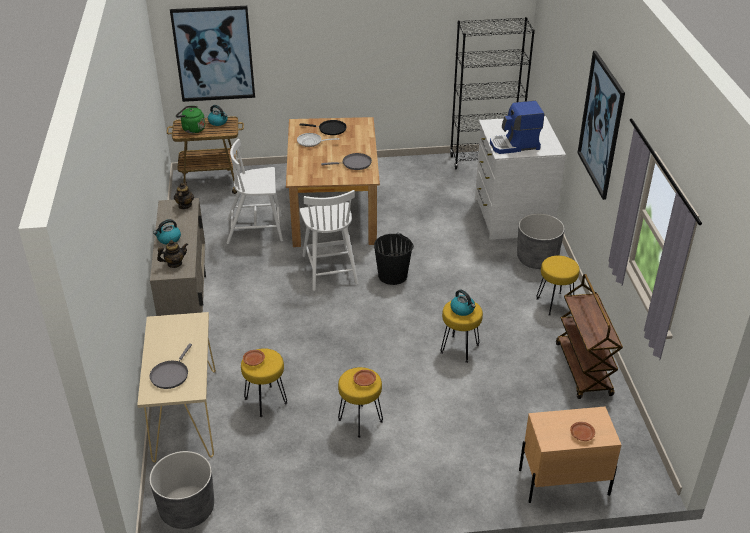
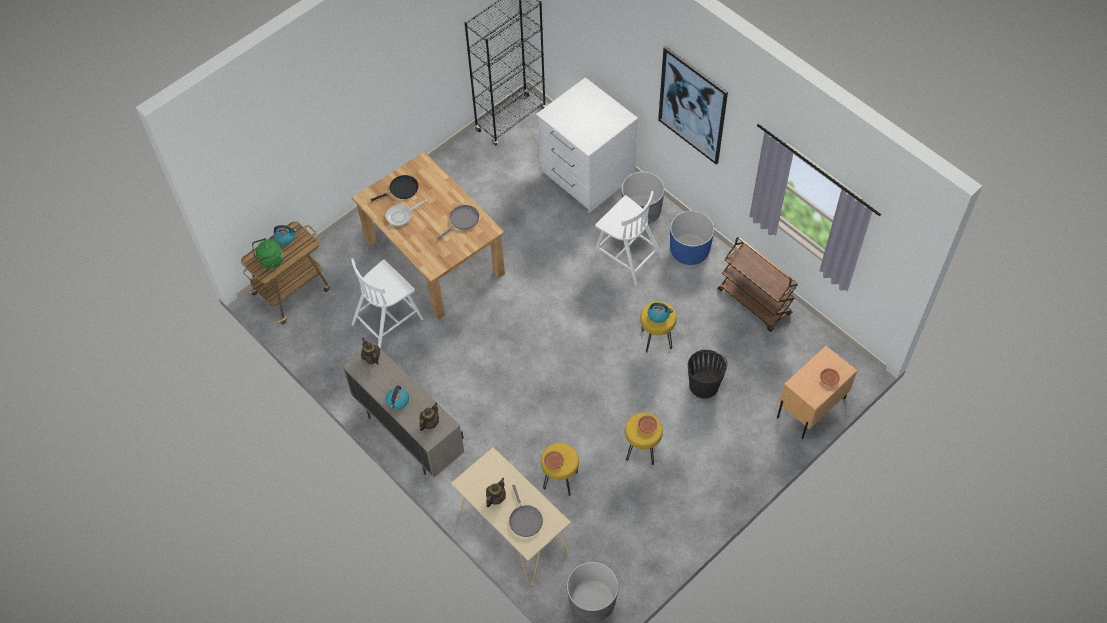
camera: 35 degrees left, 20 degrees up
(167, 346) = (496, 498): none -> teapot
(214, 54) = (258, 181): picture -> none
(329, 269) = (490, 323): white chair -> white chair (626, 256)
(393, 275) = (546, 299): black bucket -> black bucket (704, 385)
(515, 145) = (591, 130): coffee machine -> none
(555, 304) = (689, 250): yellow stool -> blue planter

